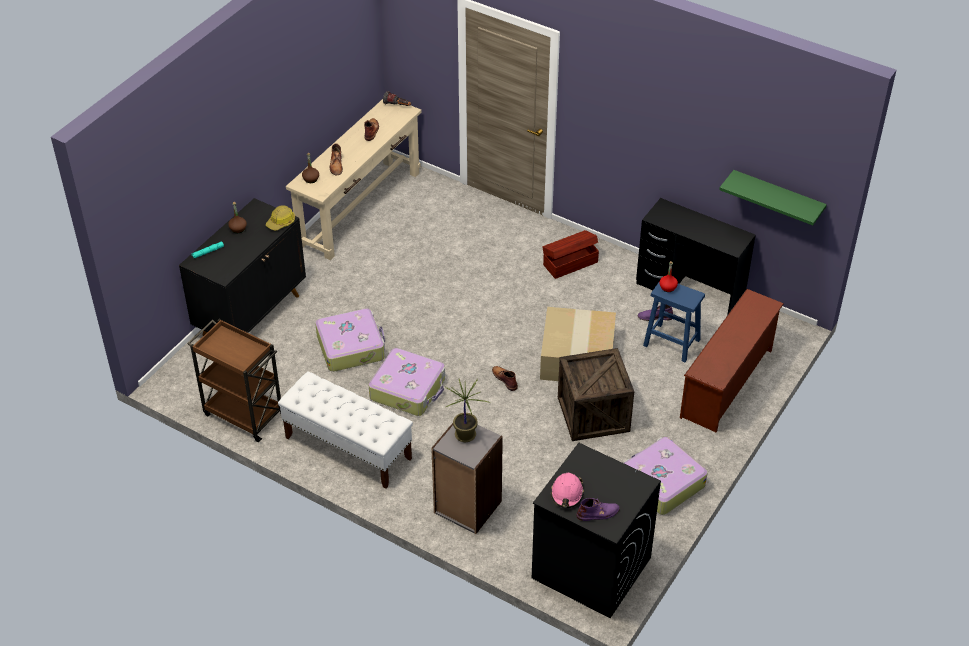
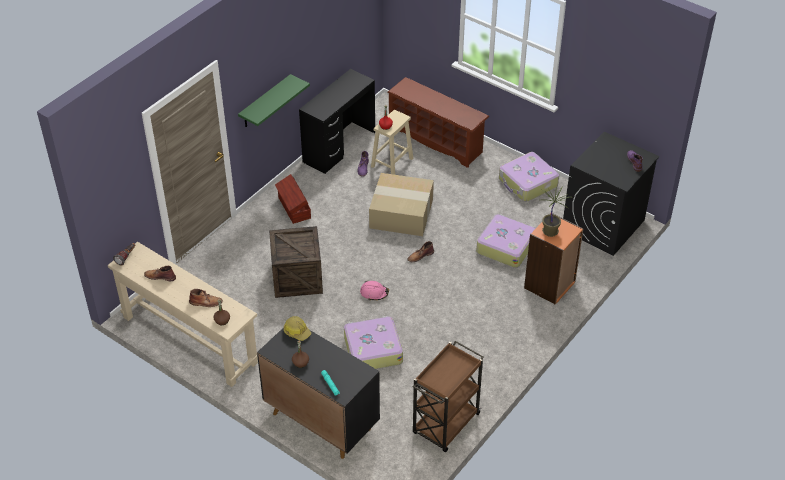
camera: 85 degrees left, 0 degrees up
(347, 448) = (488, 354): white bench -> none
(408, 389) = (426, 314): suitcase -> suitcase (506, 246)
(467, 507) = (550, 285): grey bookcase -> orange bookcase
(567, 494) = (618, 174): pink hard hat -> pink hard hat (374, 293)
(593, 414) = (461, 210): crate -> crate (297, 278)
(670, 342) = (391, 163): blue stool -> beige stool
(777, 197) = (354, 29): green shelf -> green shelf (265, 102)

